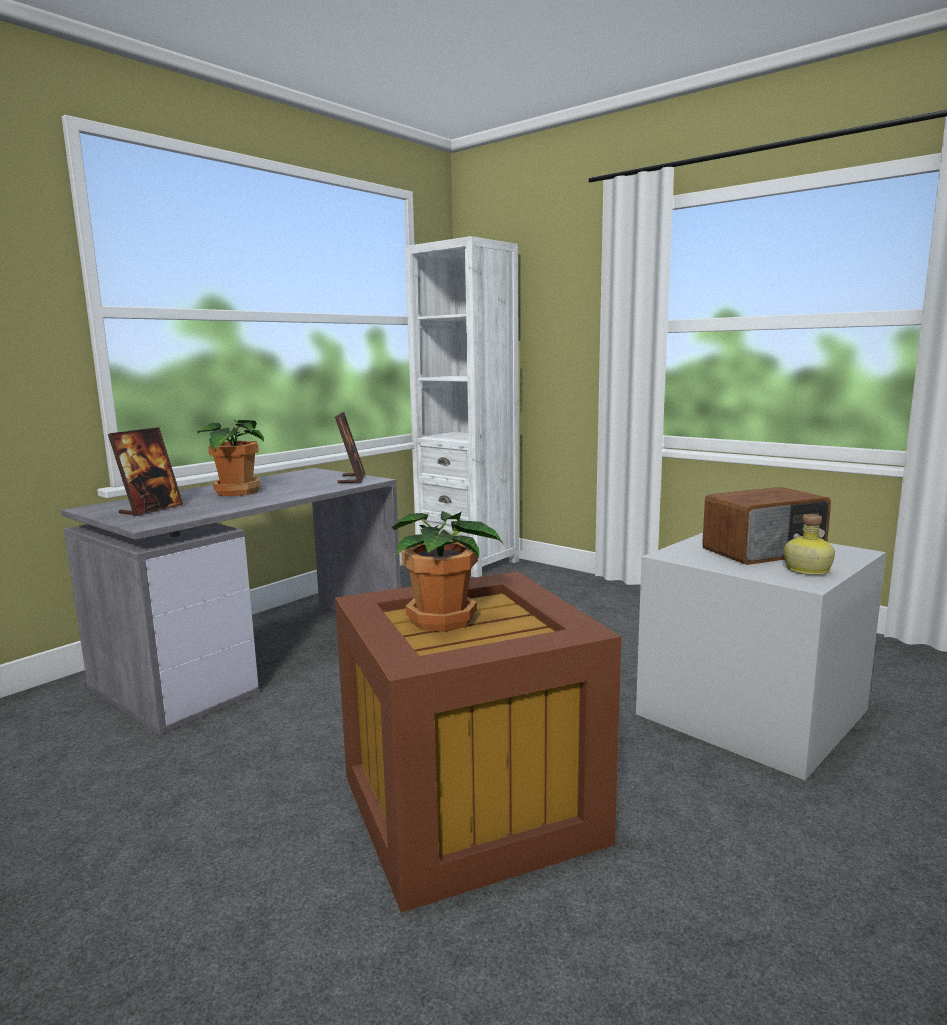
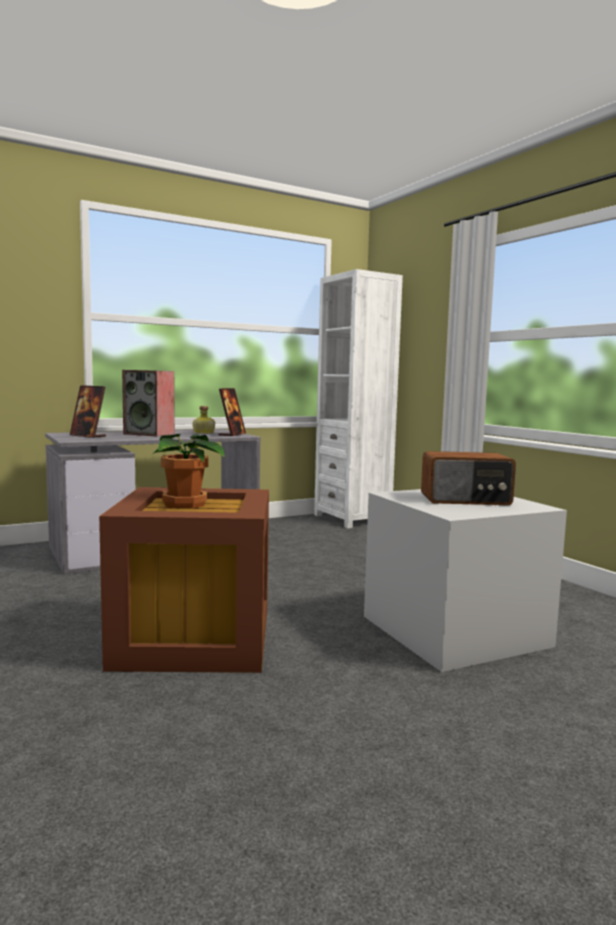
camera: 20 degrees right, 5 degrees down
(151, 509) = (88, 436): picture frame -> picture frame turned 75 degrees clockwise
(235, 492) = (150, 434): potted plant -> speaker
(805, 570) = (471, 510): bottle -> bottle (203, 433)

